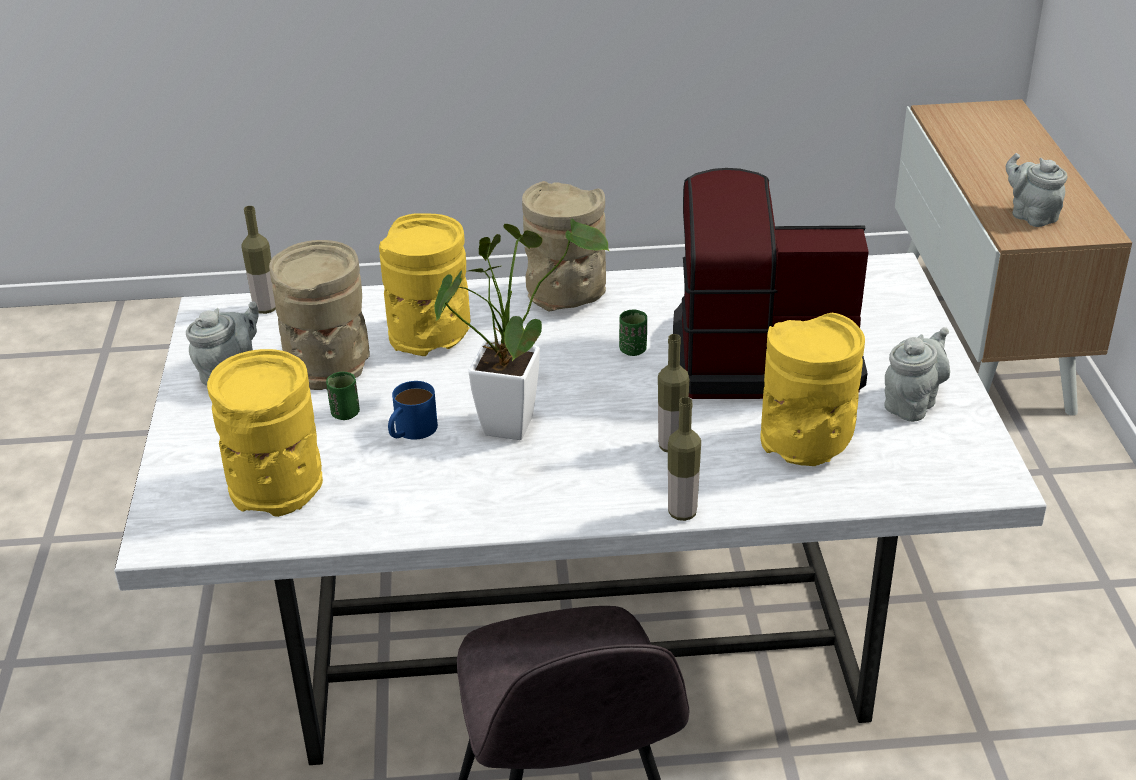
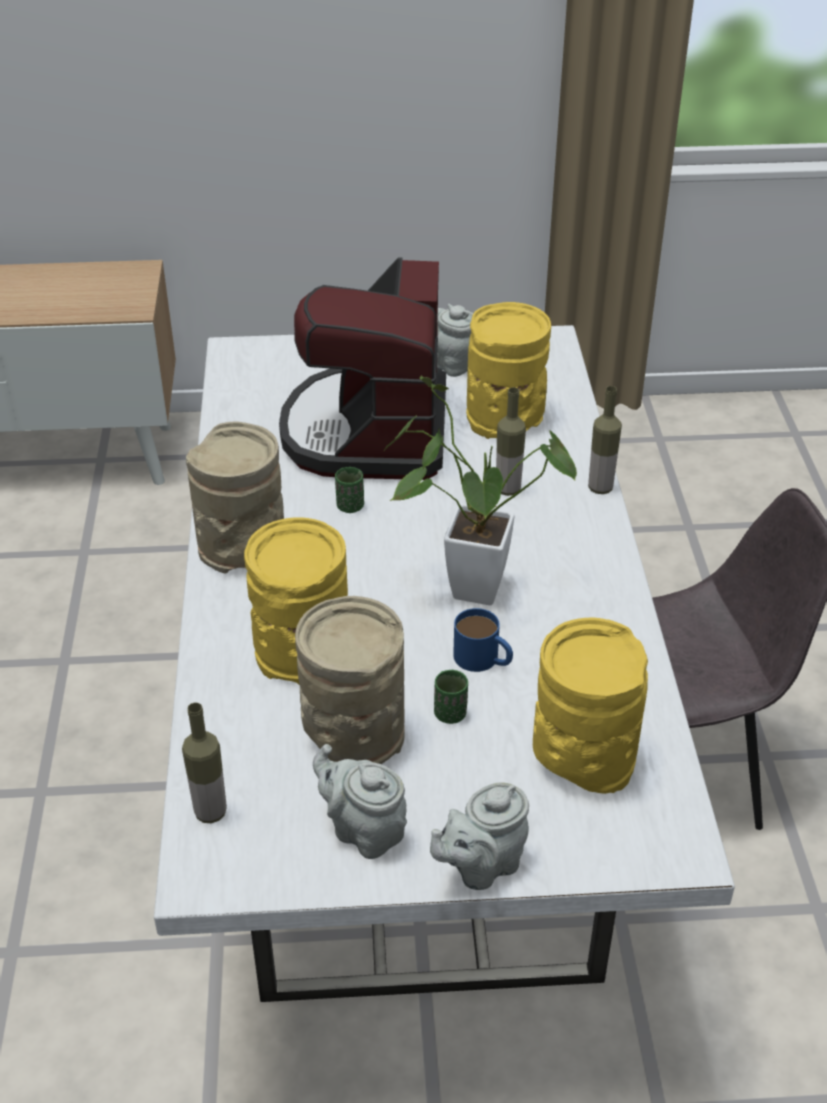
camera: 90 degrees left, 5 degrees up
(1031, 216) = (99, 297): grey teapot -> grey teapot (481, 866)

